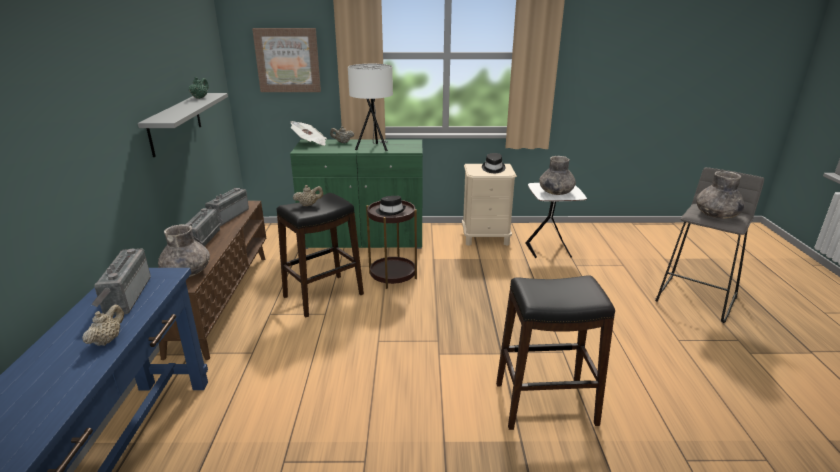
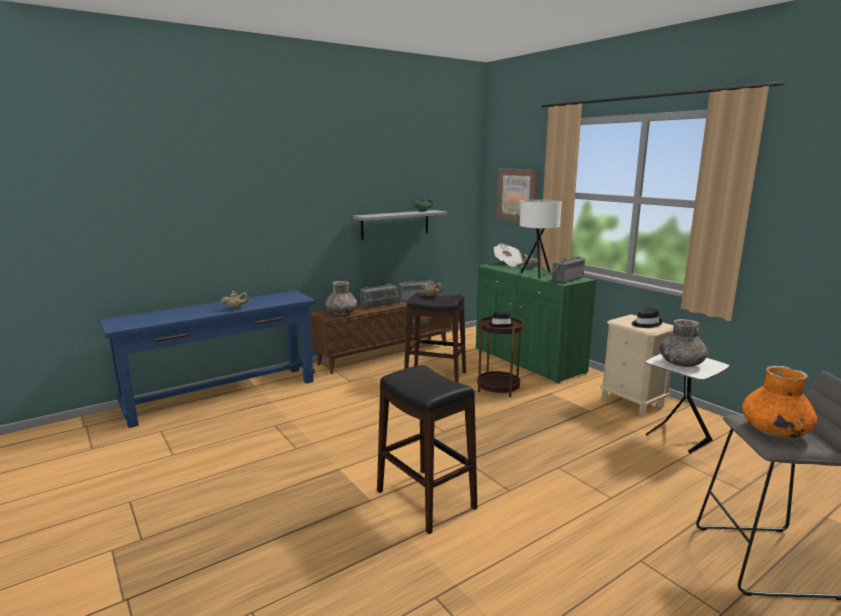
camera: 55 degrees right, 10 degrees down
(124, 296) = (273, 299): radio -> radio (565, 279)
(716, 215) = (774, 431): grey vase -> orange vase

